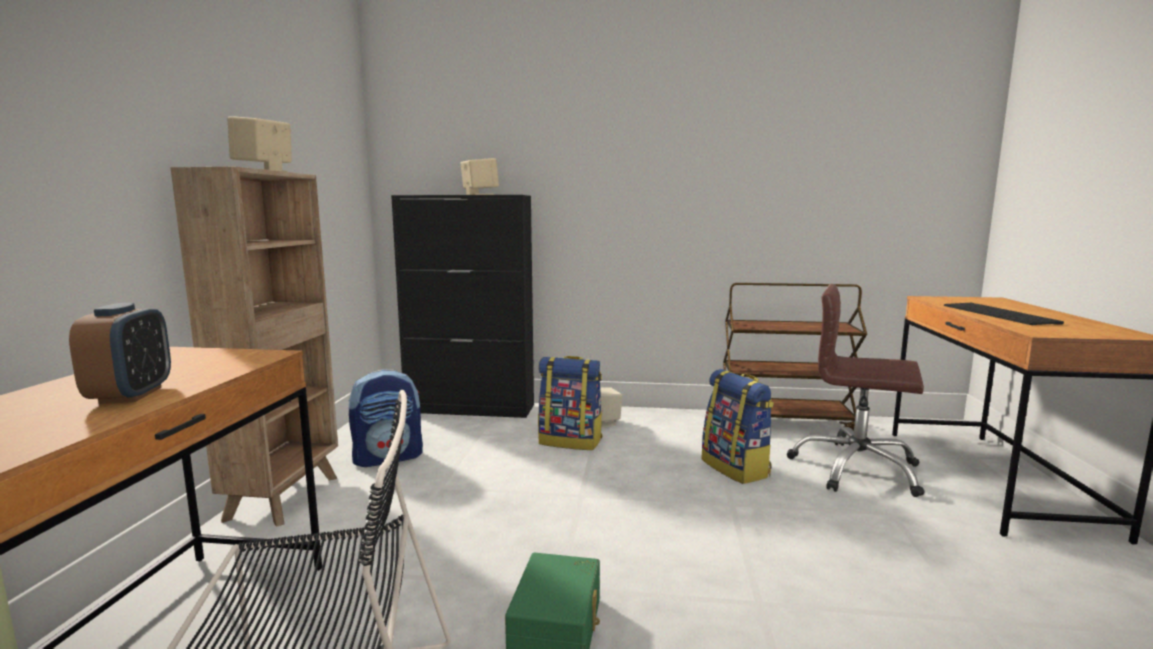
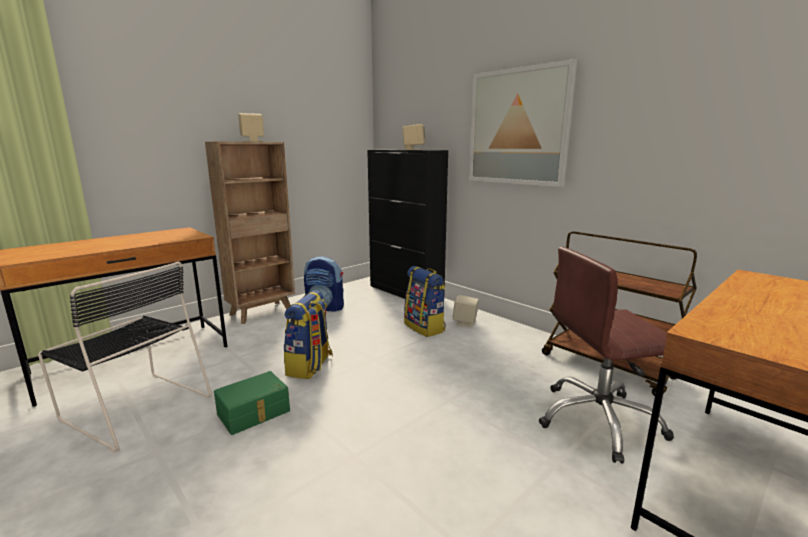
camera: 40 degrees right, 5 degrees up
(131, 395) = (119, 244): alarm clock -> none
(635, 167) = (518, 127): none -> picture
(736, 468) = (498, 381): backpack -> backpack (310, 366)
(856, 469) = (599, 421): brown office chair -> brown office chair turned 75 degrees counterclockwise
(1001, 314) = (758, 306): keyboard -> none

